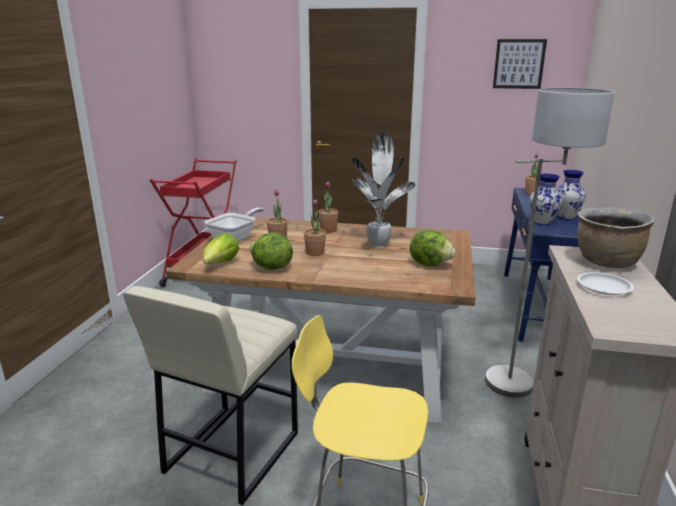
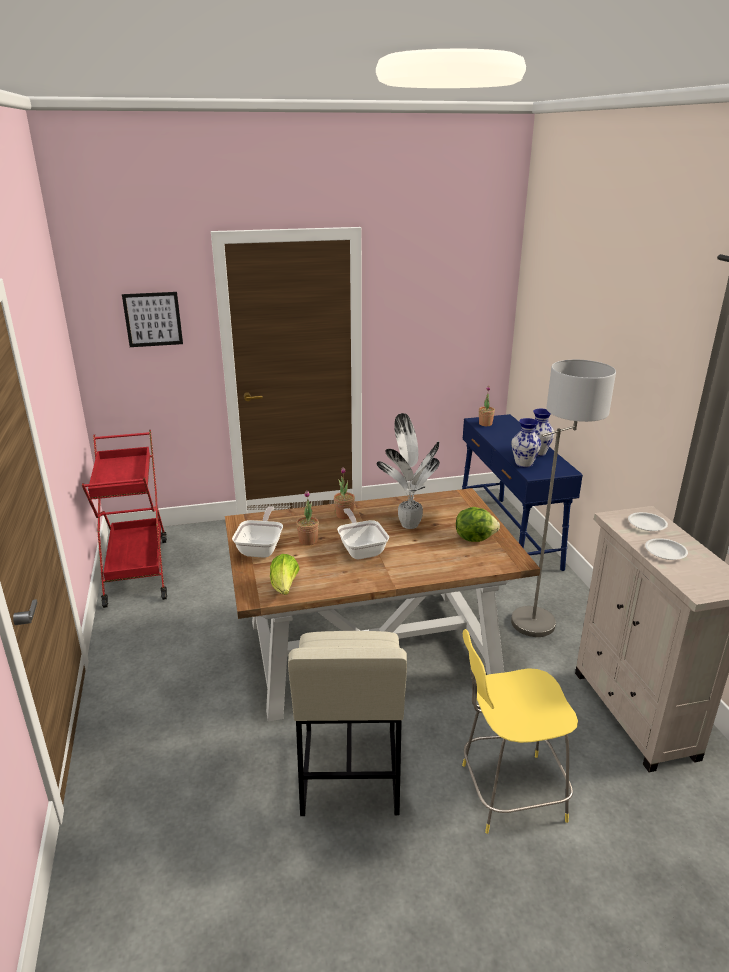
camera: 25 degrees left, 5 degrees up
(271, 268) = (339, 579): lettuce -> none
(315, 253) = (361, 549): potted plant -> frying pan
(519, 64) = (456, 293): picture -> picture (153, 319)
(606, 262) = (647, 524): brown cooking pot -> white plate

